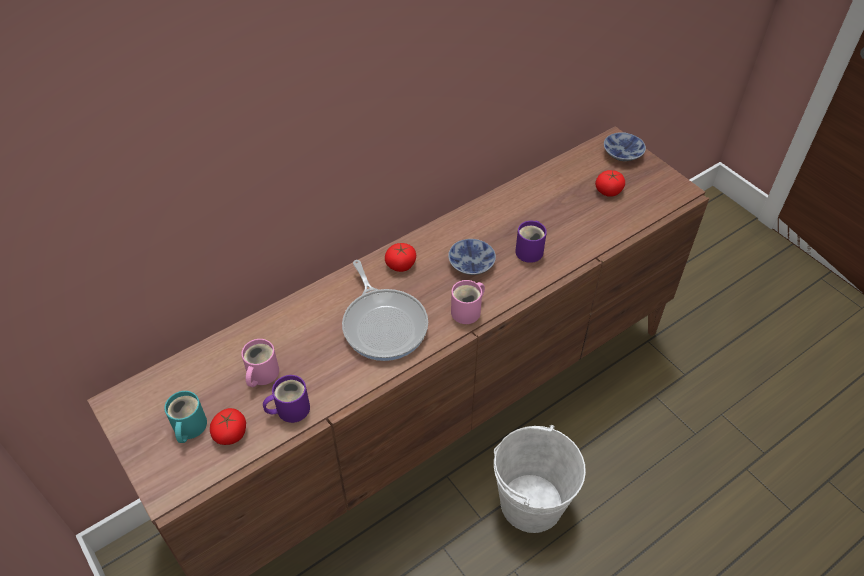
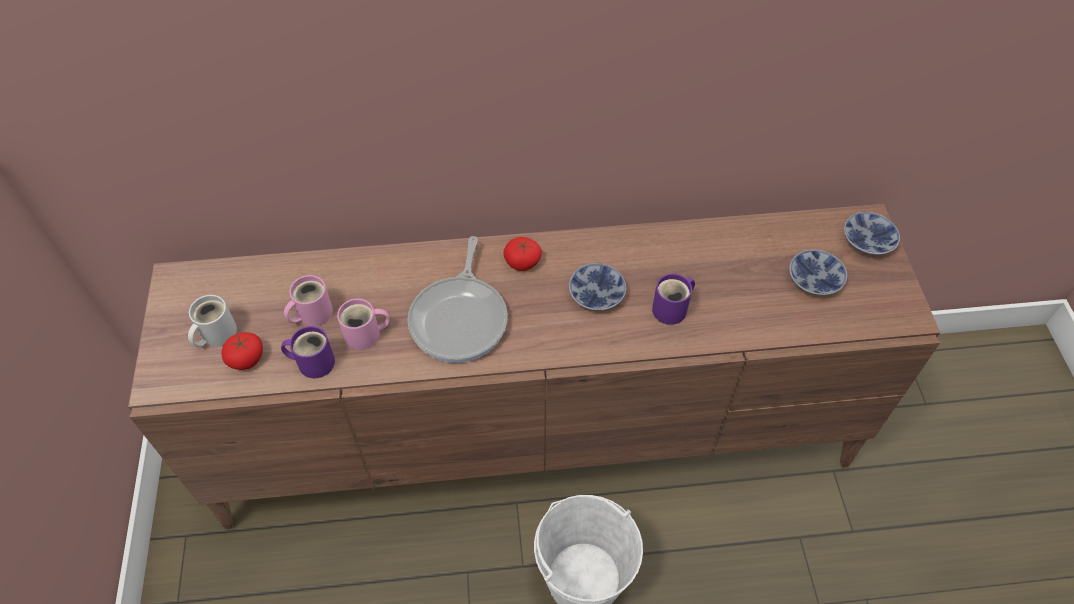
camera: 30 degrees right, 5 degrees up
(188, 428) = (215, 333): turquoise mug -> white mug
(468, 311) = (556, 346): pink mug -> pink mug (366, 335)
(608, 190) = (816, 279): tomato -> bowl

